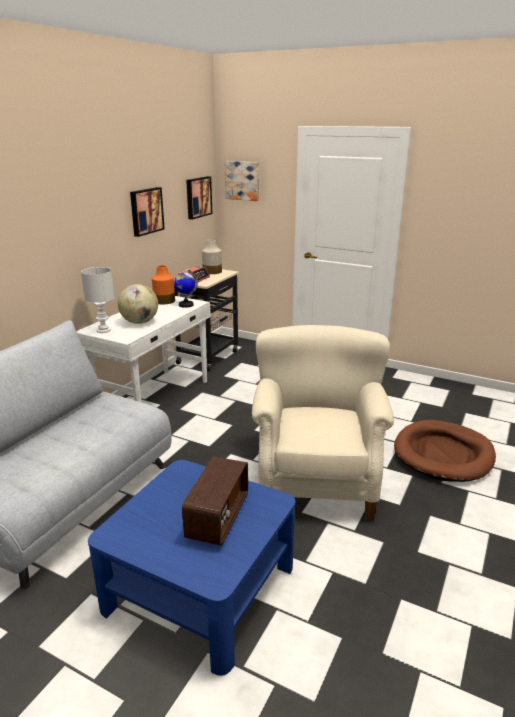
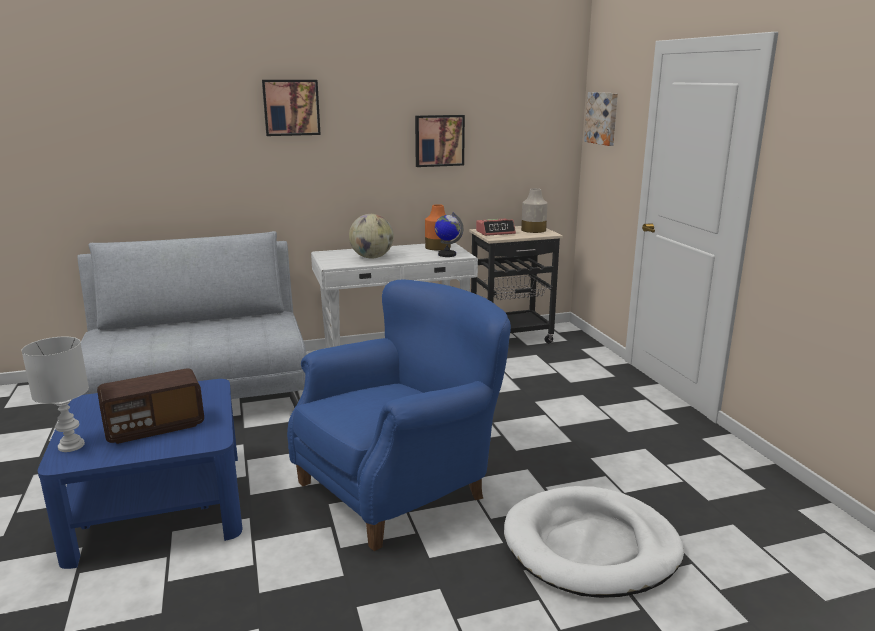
camera: 45 degrees right, 5 degrees down
(104, 330) = (331, 256): white table lamp -> white table lamp (71, 446)
(198, 197) = (539, 135): picture -> picture (291, 107)
(317, 477) = (400, 485): beige armchair -> blue armchair
(443, 454) = (591, 546): brown dog bed -> white dog bed

